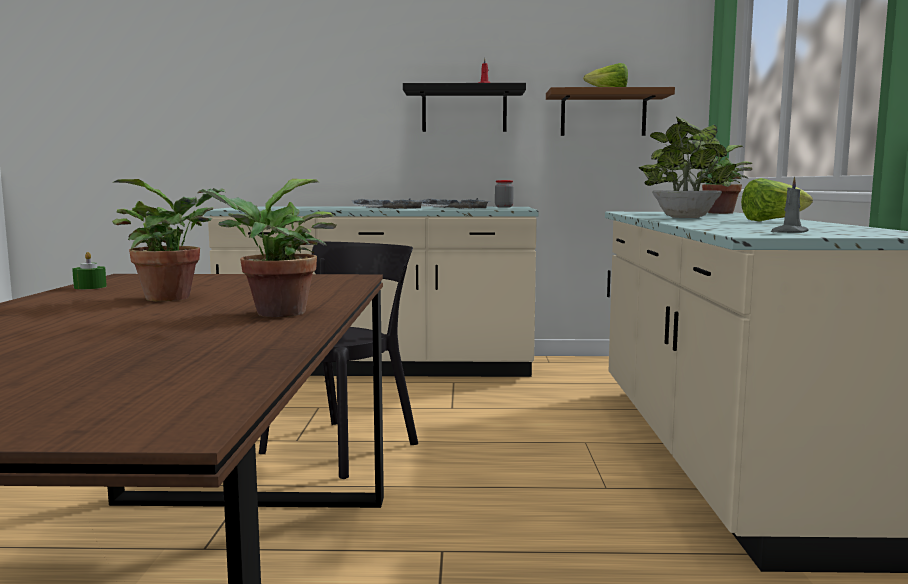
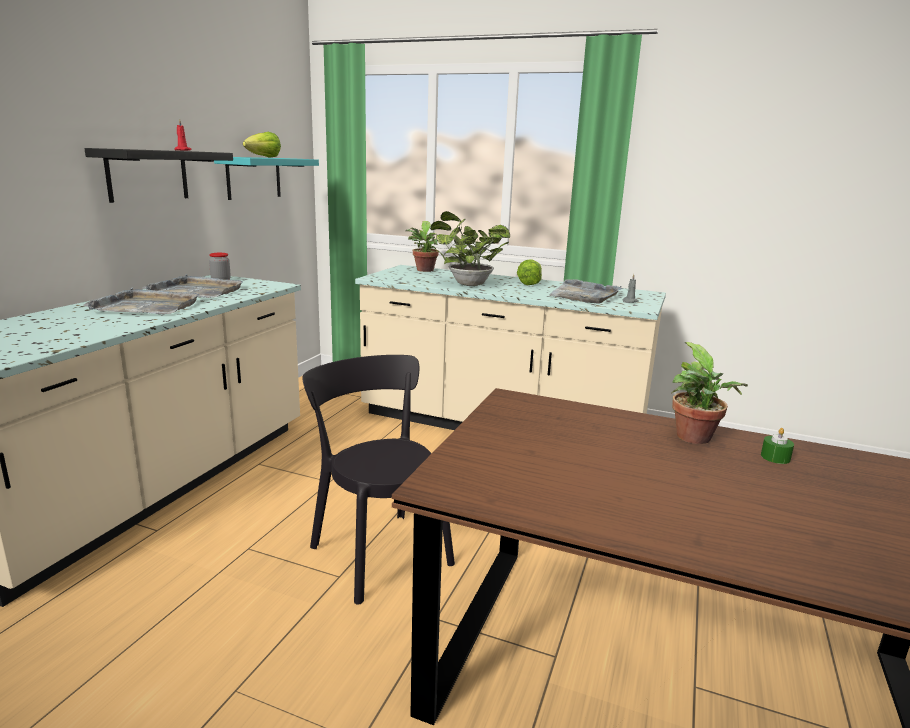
camera: 70 degrees left, 10 degrees up
(90, 287) = (521, 504): green candle -> green candle (775, 457)
(174, 298) = (612, 467): potted plant -> none
(603, 114) = (253, 177): brown shelf -> turquoise shelf
(766, 227) = (584, 295): none -> grey tray

